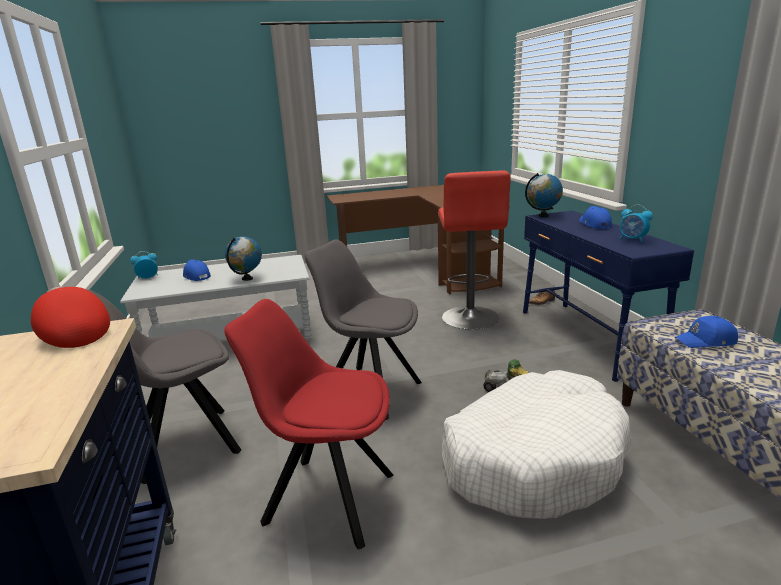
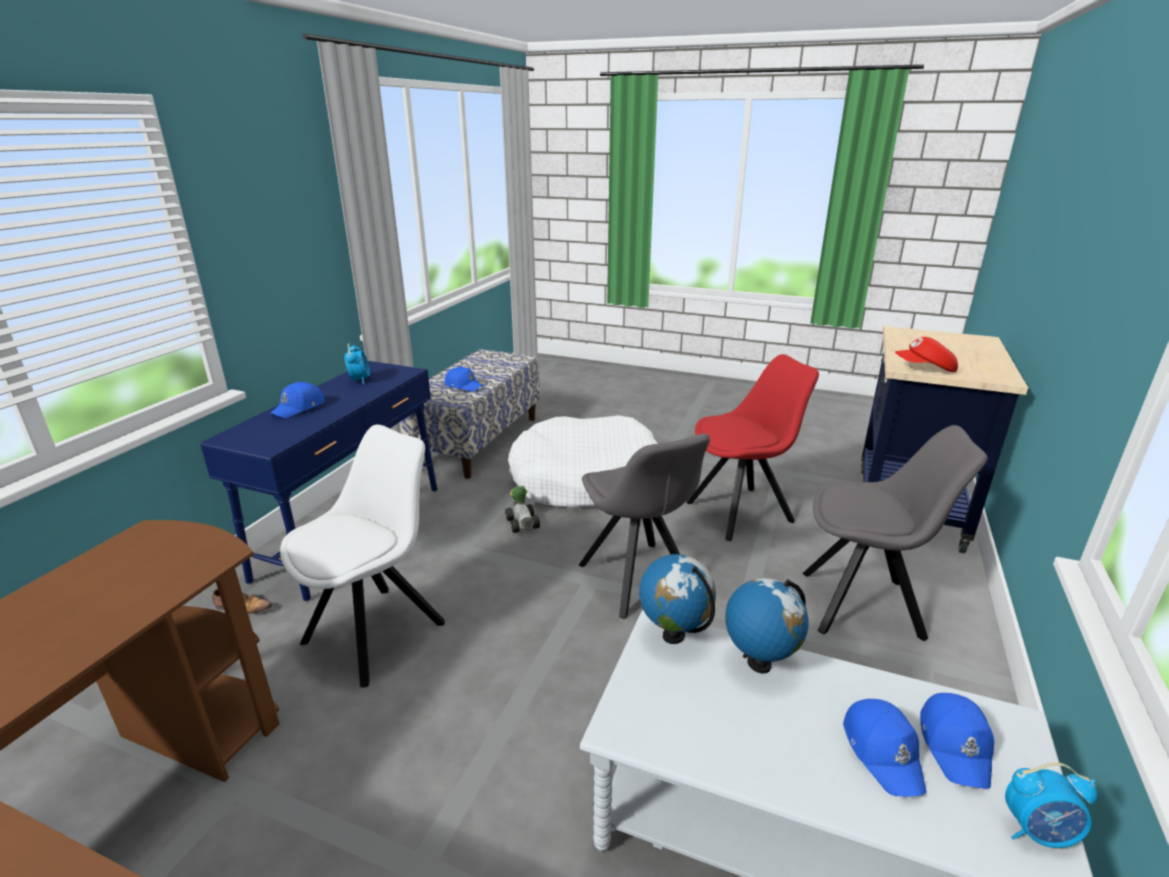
camera: 145 degrees left, 5 degrees up
(72, 334) = (925, 369): red cap -> red cap turned 105 degrees clockwise
(166, 284) = (956, 745): none -> blue cap
(328, 499) = (740, 512): red chair -> red chair turned 75 degrees counterclockwise
(469, 318) = (376, 632): red stool -> white chair
(543, 216) = (265, 445): globe -> globe (674, 635)

